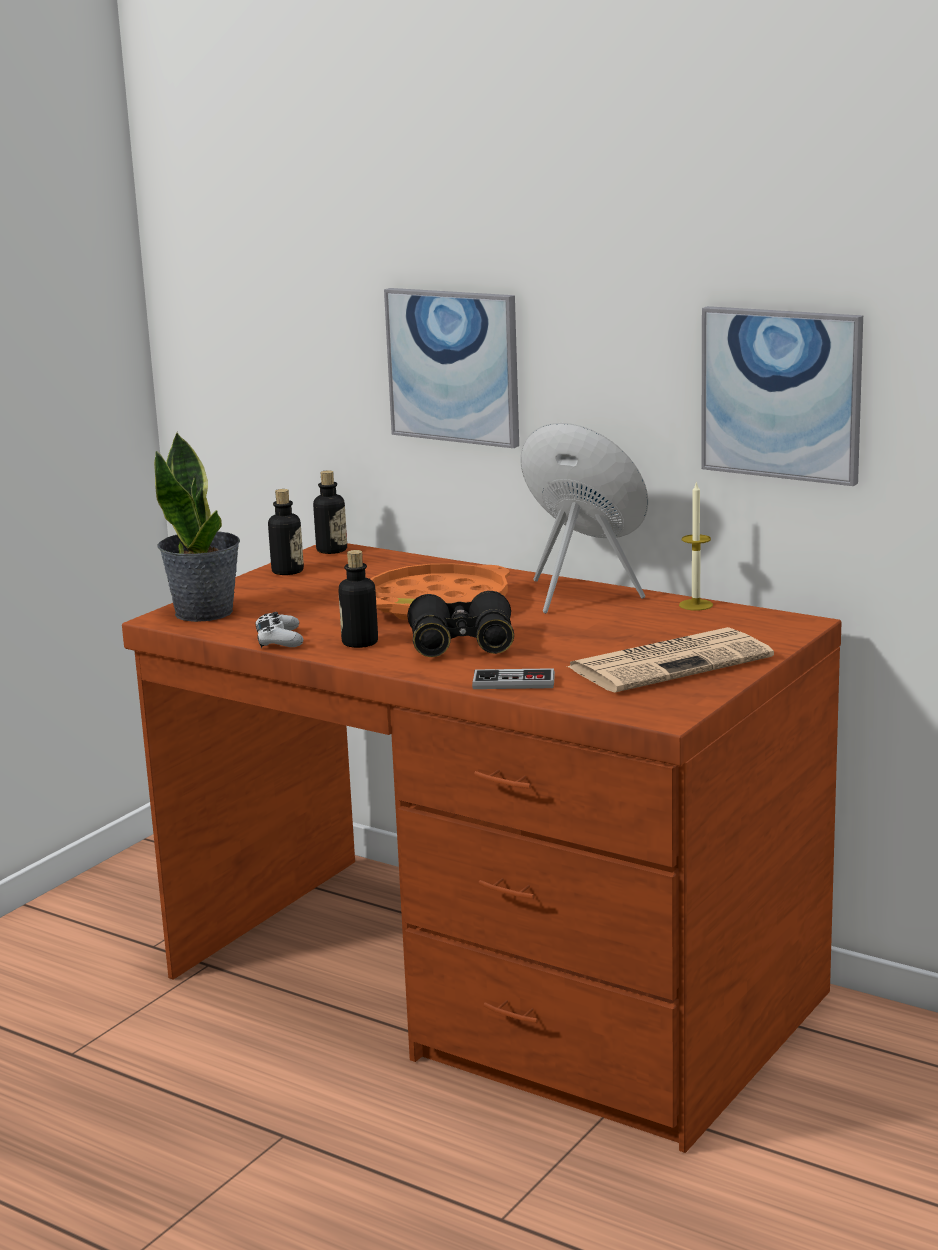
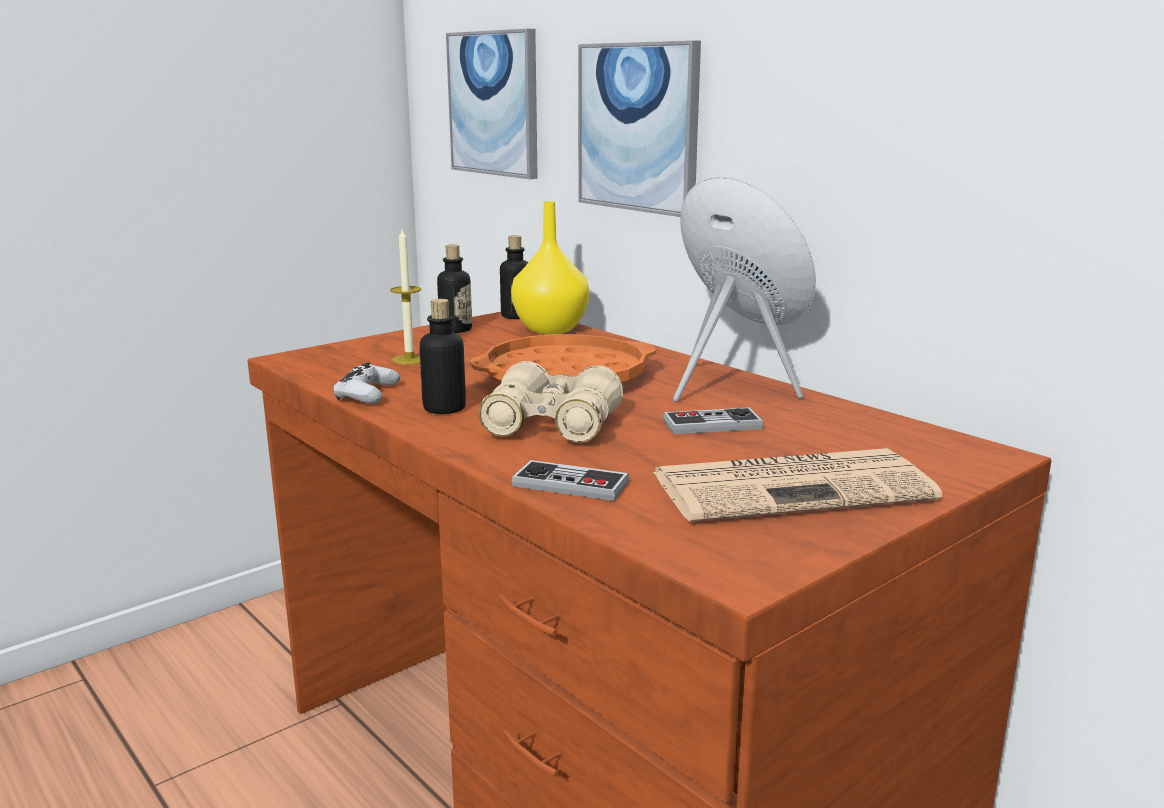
camera: 15 degrees right, 0 degrees up
(205, 612) = (334, 357): potted plant -> none
(379, 560) = (551, 329): none -> yellow vase
(462, 644) = (552, 425): black binoculars -> beige binoculars
(586, 627) = (712, 424): none -> game controller
(696, 605) = (861, 414): candle -> candle (409, 359)
(781, 394) = (1005, 148): picture -> picture (494, 103)

